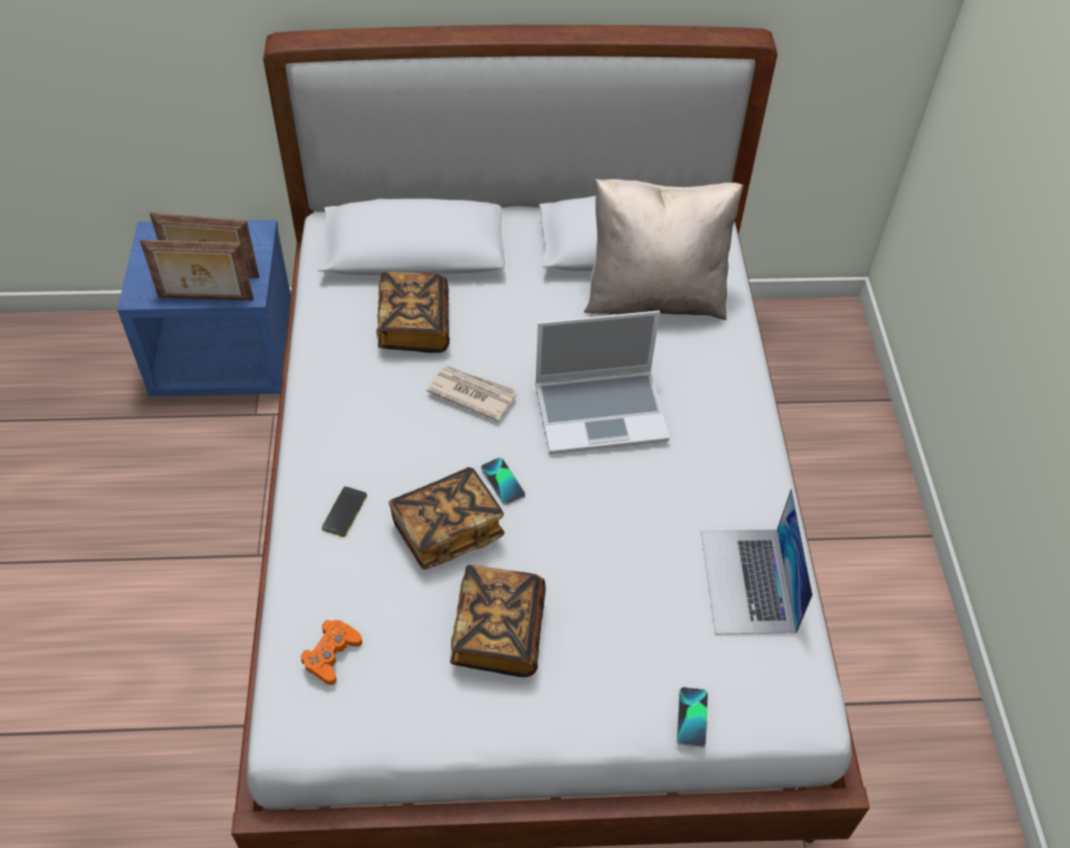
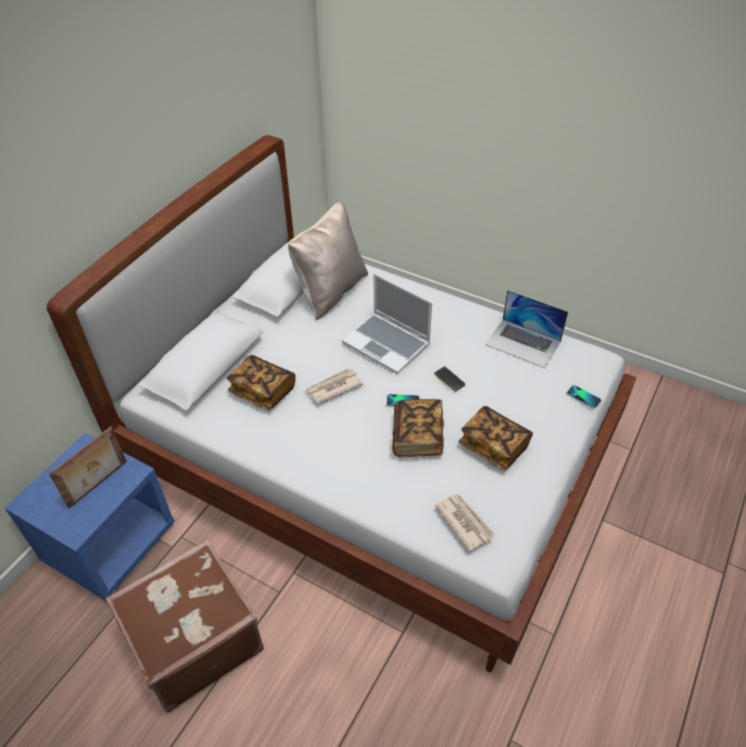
camera: 55 degrees left, 5 degrees down
(150, 506) = (193, 640): none -> brown suitcase
(205, 299) = (116, 497): picture frame -> none
(331, 655) = (464, 522): orange game controller -> newspaper
(344, 512) = (370, 478): phone -> phone (449, 379)
(602, 411) = (387, 344): laptop -> laptop turned 105 degrees clockwise

